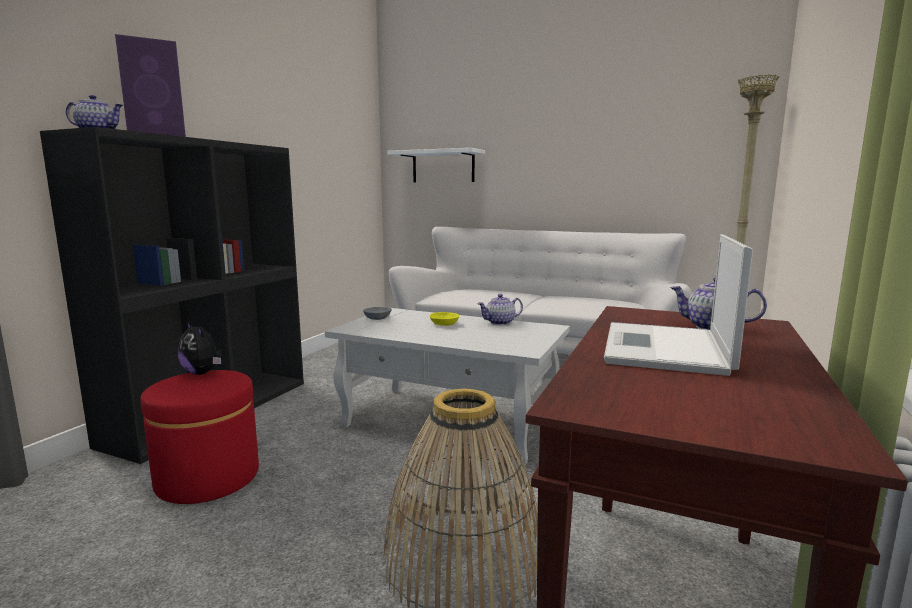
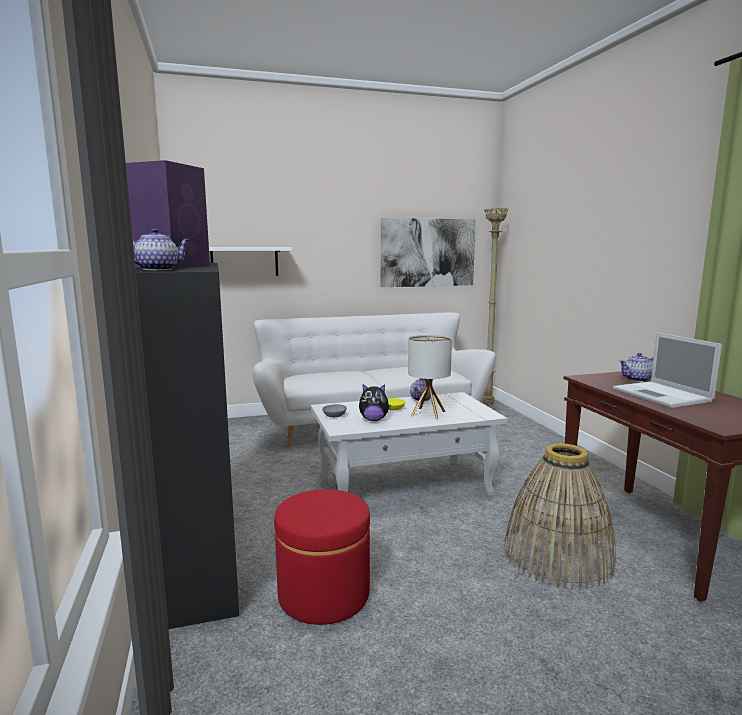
camera: 40 degrees left, 0 degrees up
(202, 373) = (296, 500): plush toy -> plush toy (374, 419)
(464, 335) = (428, 413): none -> table lamp
(661, 152) = (428, 252): none -> picture

